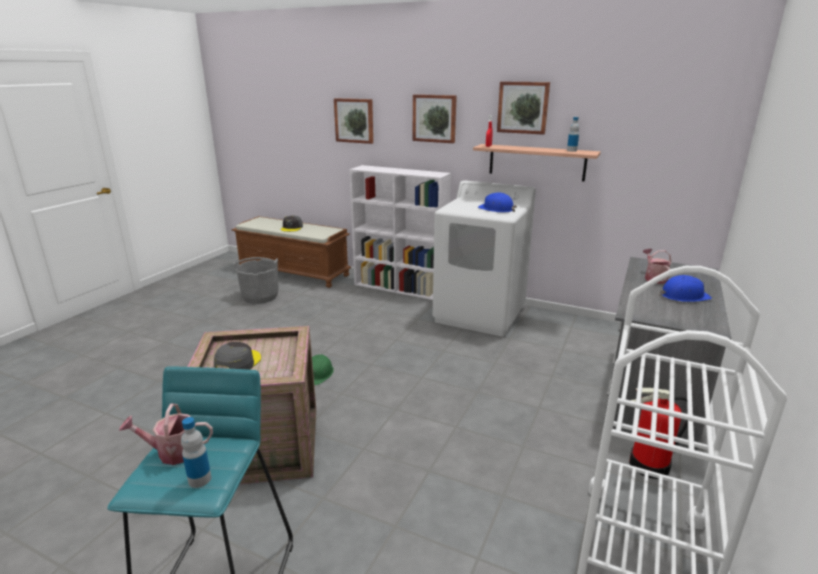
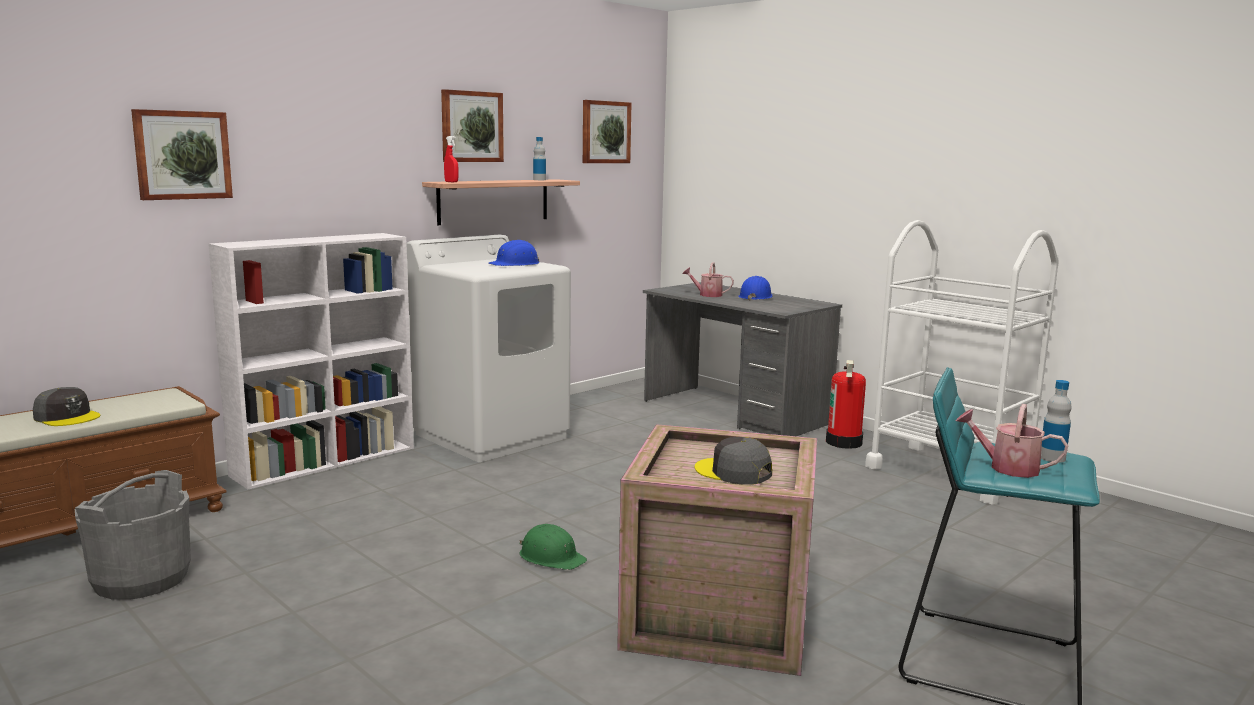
camera: 70 degrees left, 10 degrees down
(172, 452) = (1007, 468): watering can -> watering can turned 105 degrees clockwise
(434, 118) = (347, 145): picture -> picture (605, 132)

